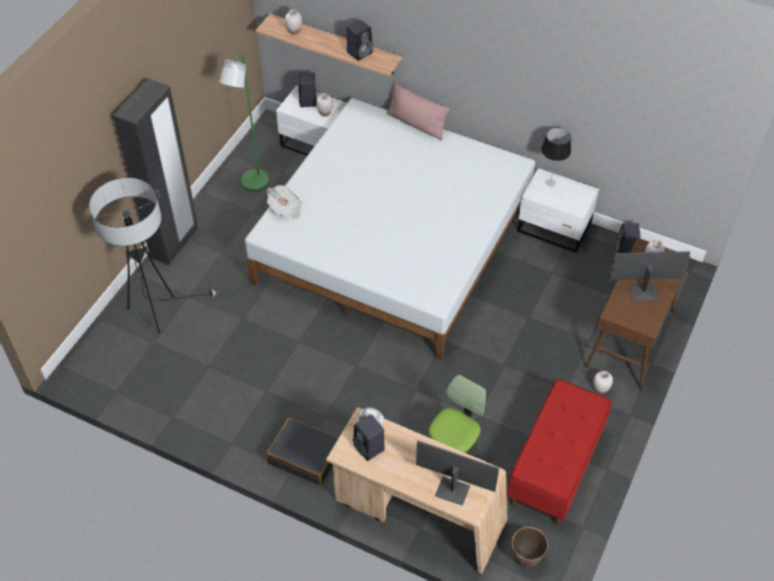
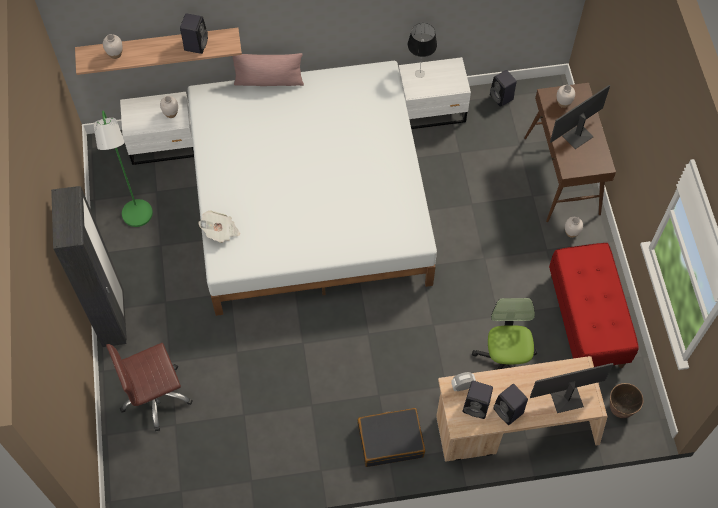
camera: 35 degrees left, 10 degrees up
(157, 314) = (156, 396): floor lamp -> brown office chair
(308, 101) = (145, 110): black speaker -> black speaker (509, 411)

